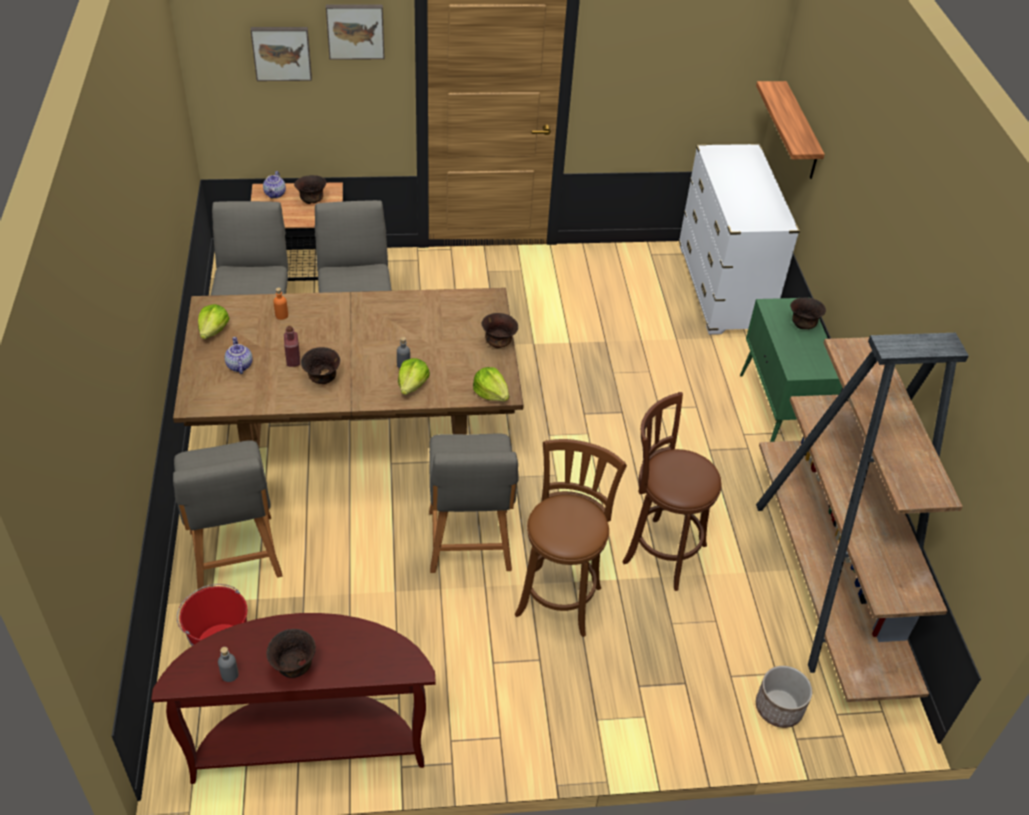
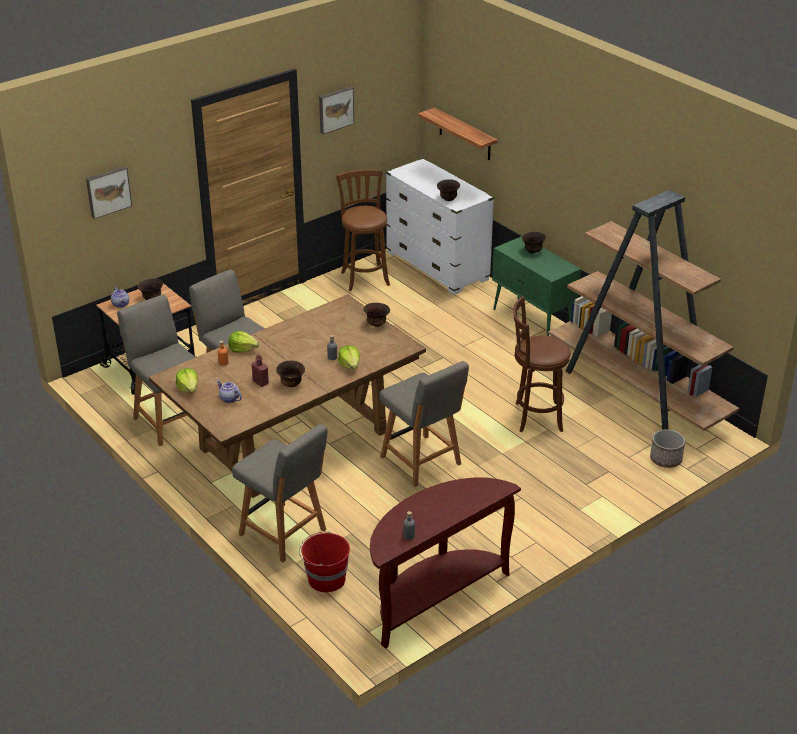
camera: 30 degrees left, 10 degrees down
(294, 667) = (440, 517): brown bowl -> brown bowl (448, 199)
(355, 30) = (157, 158): picture -> picture (335, 109)
(491, 393) = (401, 350): lettuce -> lettuce (243, 349)
(560, 597) = (502, 464): brown stool -> brown stool (364, 277)

